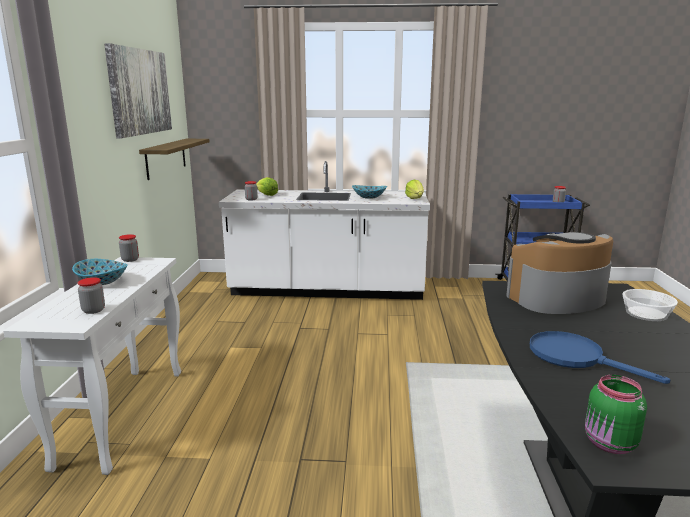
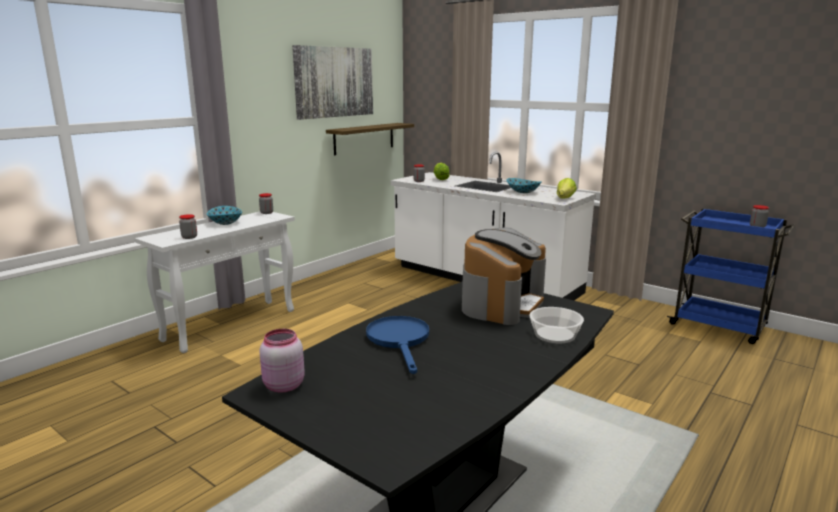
camera: 35 degrees right, 0 degrees up
(557, 299) = (502, 303): coffee machine -> coffee machine turned 105 degrees clockwise
(609, 444) = (282, 386): green jar -> pink jar

